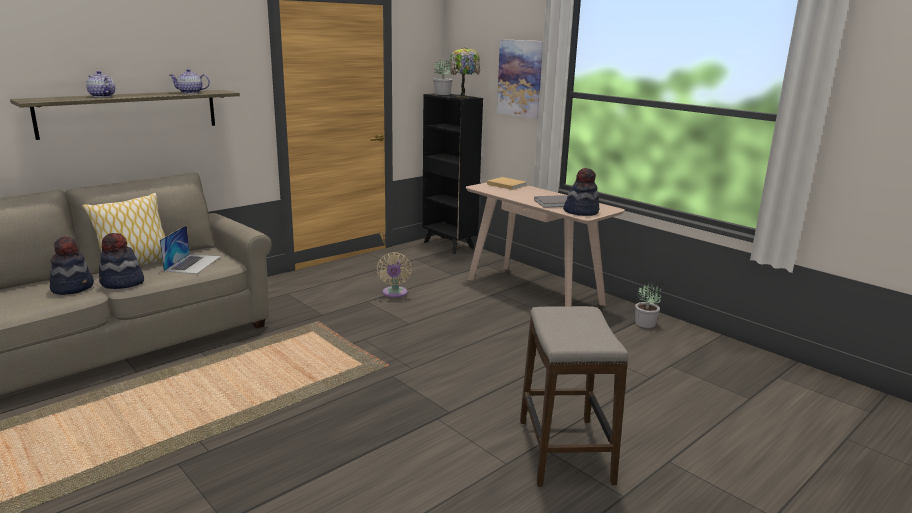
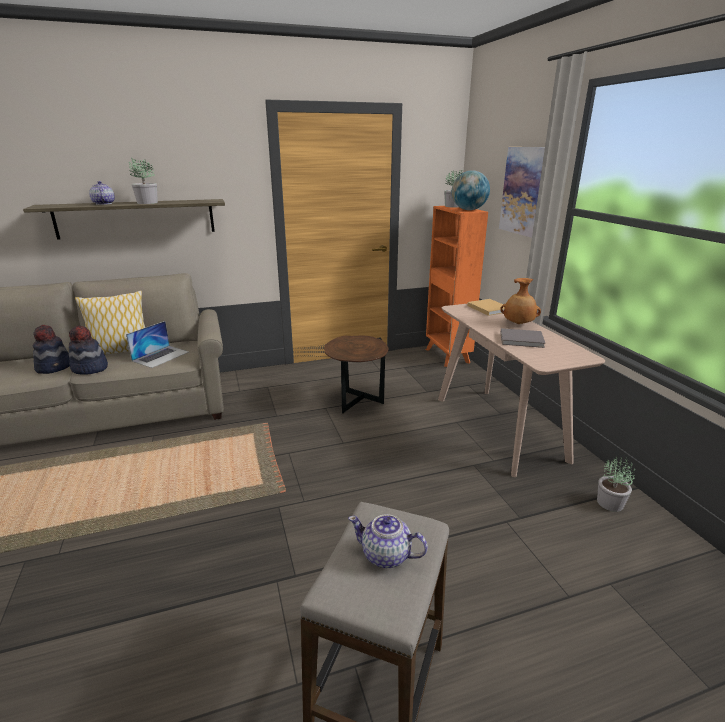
camera: 25 degrees right, 5 degrees up
(152, 94) = (147, 203): none -> potted plant
(191, 92) = (183, 201): teapot -> teapot (386, 556)
(394, 293) = (356, 404): beige fan -> brown side table
(449, 245) = (447, 356): black bookcase -> orange bookcase
(463, 96) = (468, 210): table lamp -> globe
(541, 193) = (518, 324): none -> brown vase
(581, 211) = (543, 357): hat -> none

